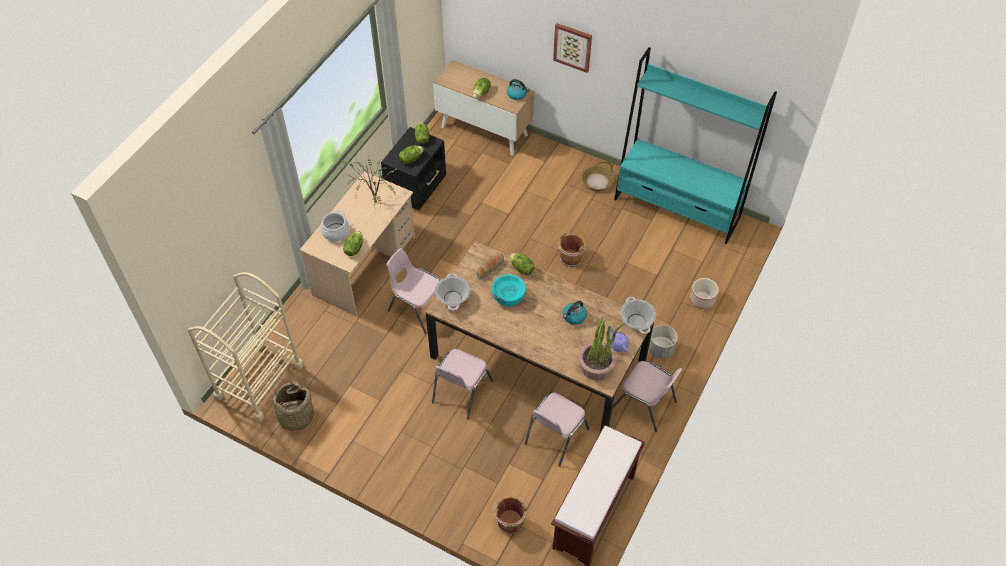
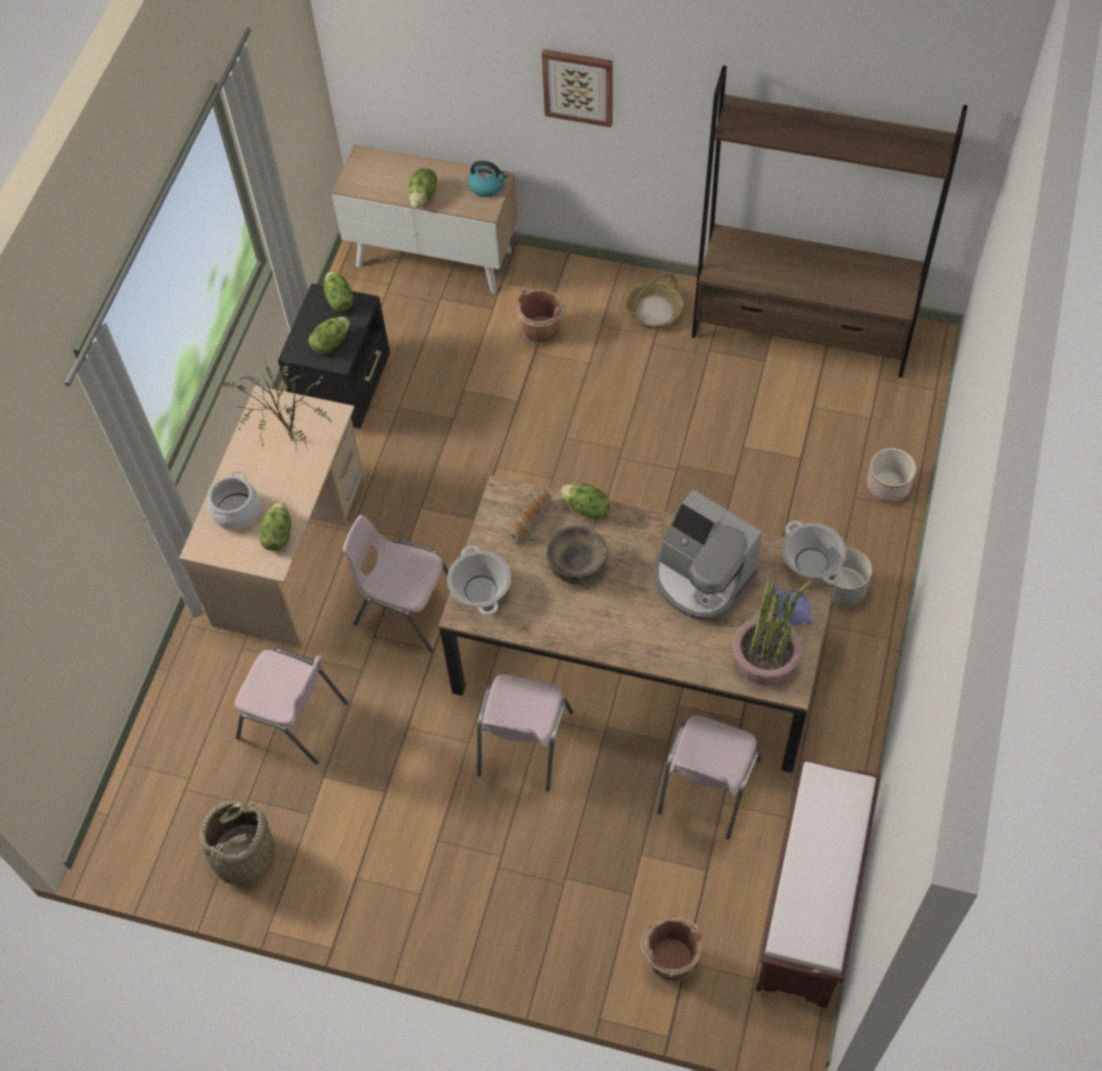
camera: 10 degrees left, 5 degrees up
(259, 381) = (159, 805): beige cart -> none
(508, 296) = (577, 564): turquoise bowl -> brown bowl
(571, 258) = (647, 458): brown bucket -> brown bucket (542, 330)
(574, 317) = (701, 577): kettle -> coffee machine
(645, 405) = (842, 695): pink chair -> pink chair (294, 720)
(677, 208) = (802, 331): turquoise bookcase -> brown bookcase

